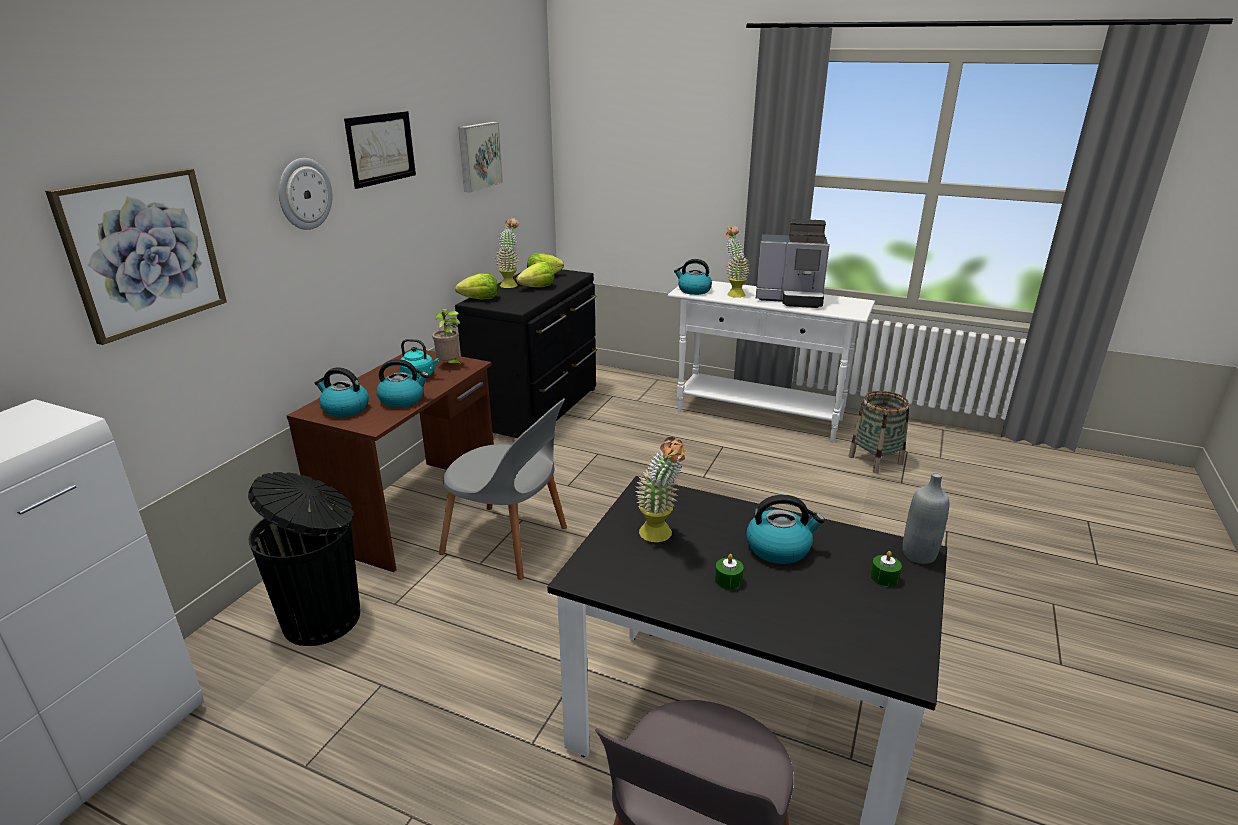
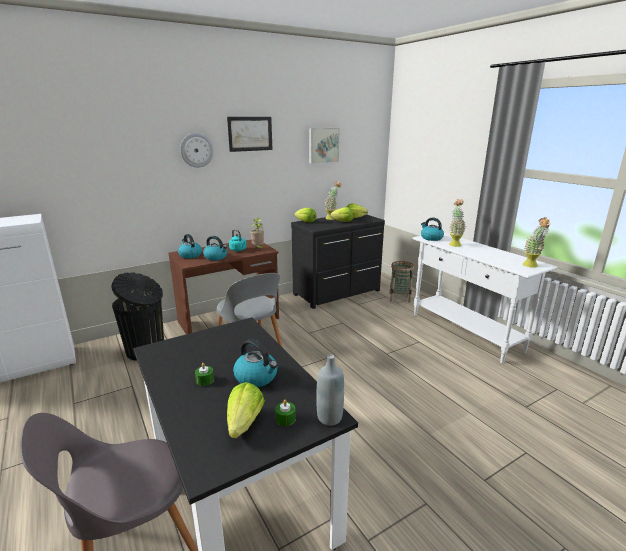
camera: 35 degrees right, 5 degrees down
(144, 252) = (104, 164): picture -> none
(660, 537) = (212, 348): potted plant -> potted plant (531, 266)
(791, 299) = (490, 253): coffee machine -> none
(856, 603) = (244, 423): none -> lettuce
(875, 460) = (522, 385): basket -> basket (400, 297)

